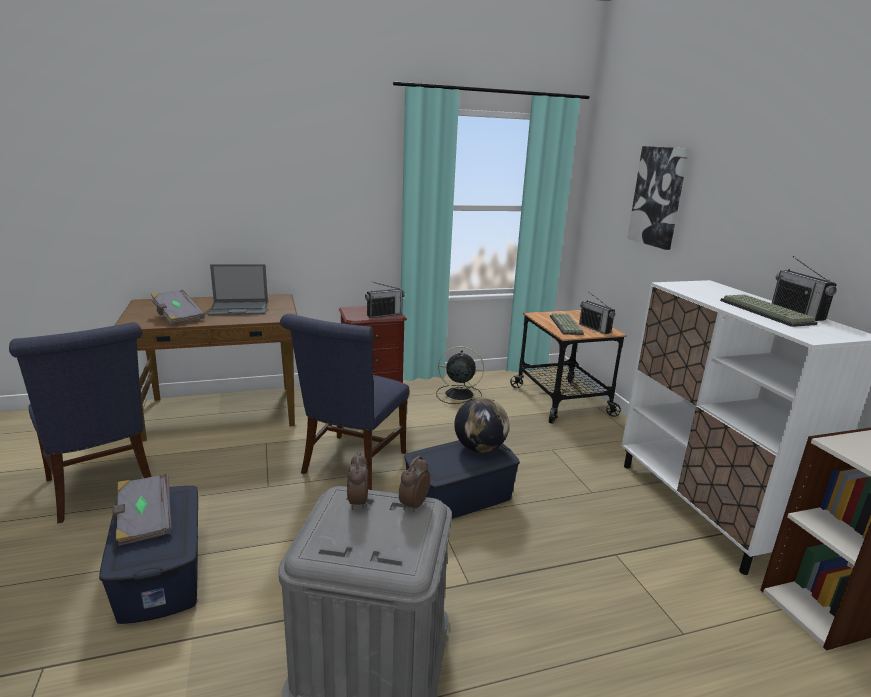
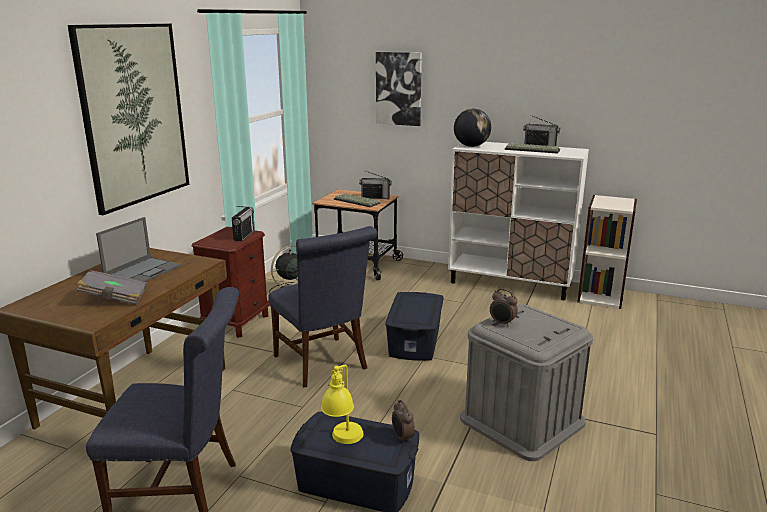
camera: 50 degrees left, 0 degrees up
(144, 521) = (343, 442): grey book -> yellow table lamp
(303, 176) = (134, 115): none -> picture
(413, 505) = (520, 311): alarm clock -> alarm clock (402, 438)
(479, 448) = (412, 300): globe -> globe (471, 146)

